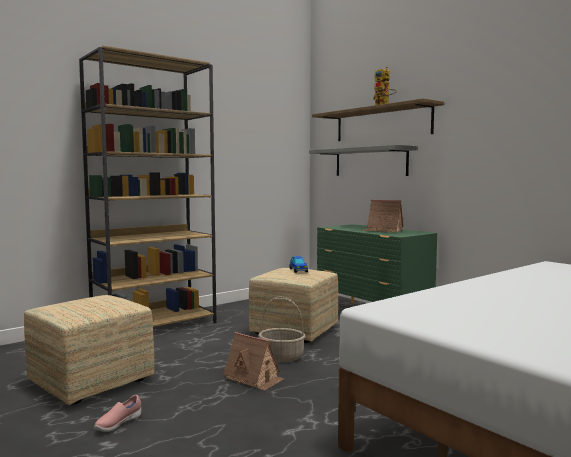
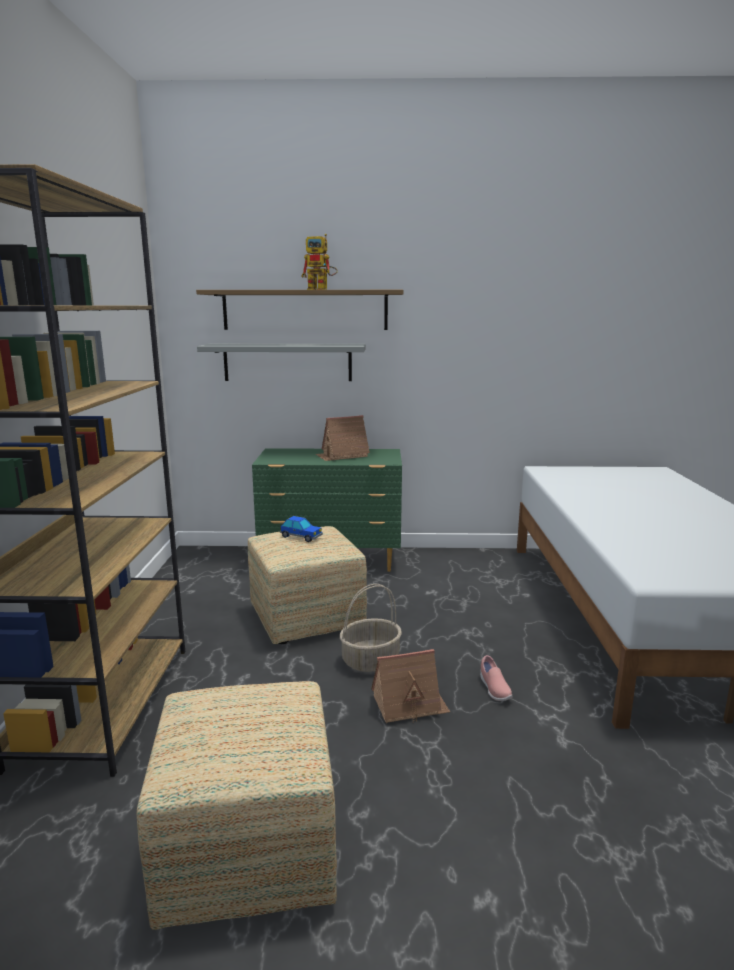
camera: 50 degrees left, 10 degrees up
(118, 424) = (431, 869): pink shoe -> pink shoe (494, 689)

